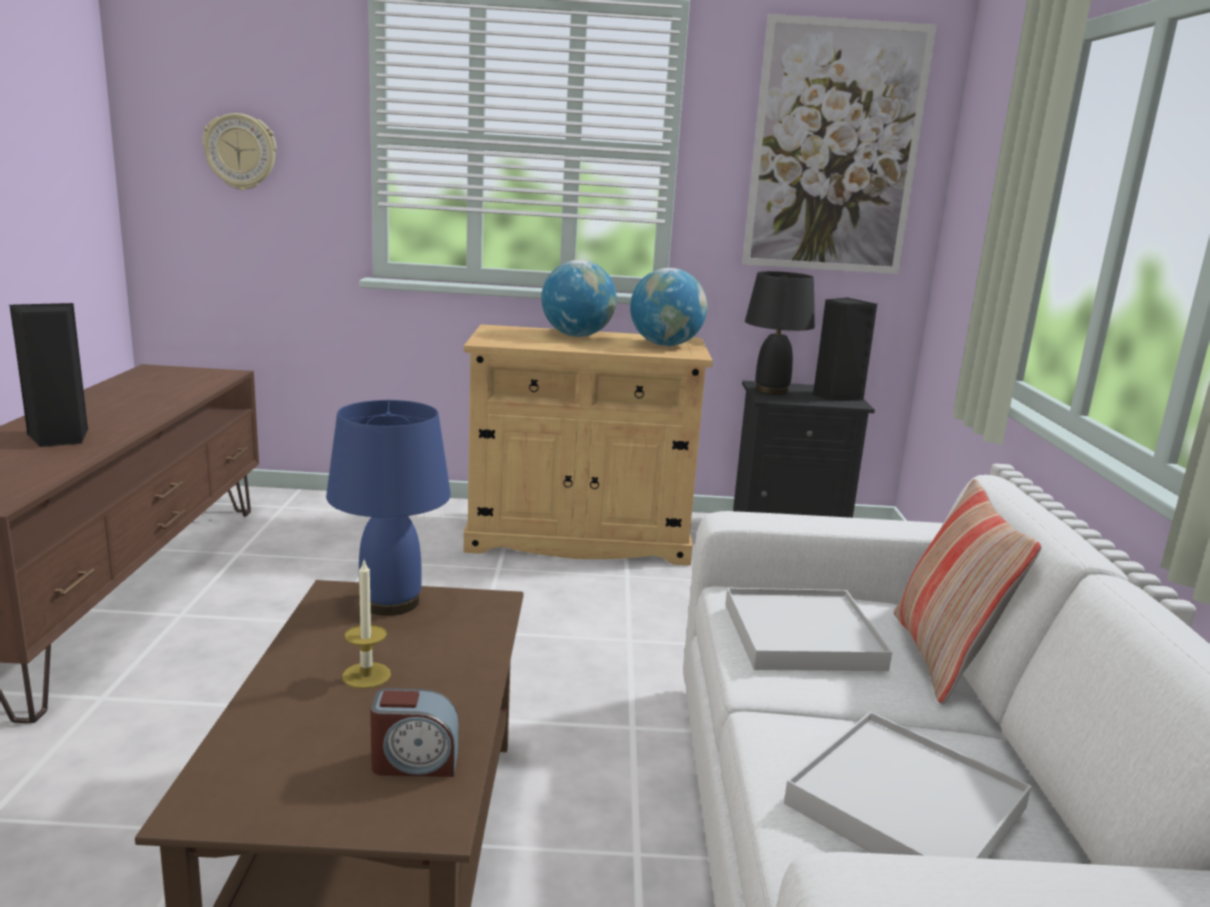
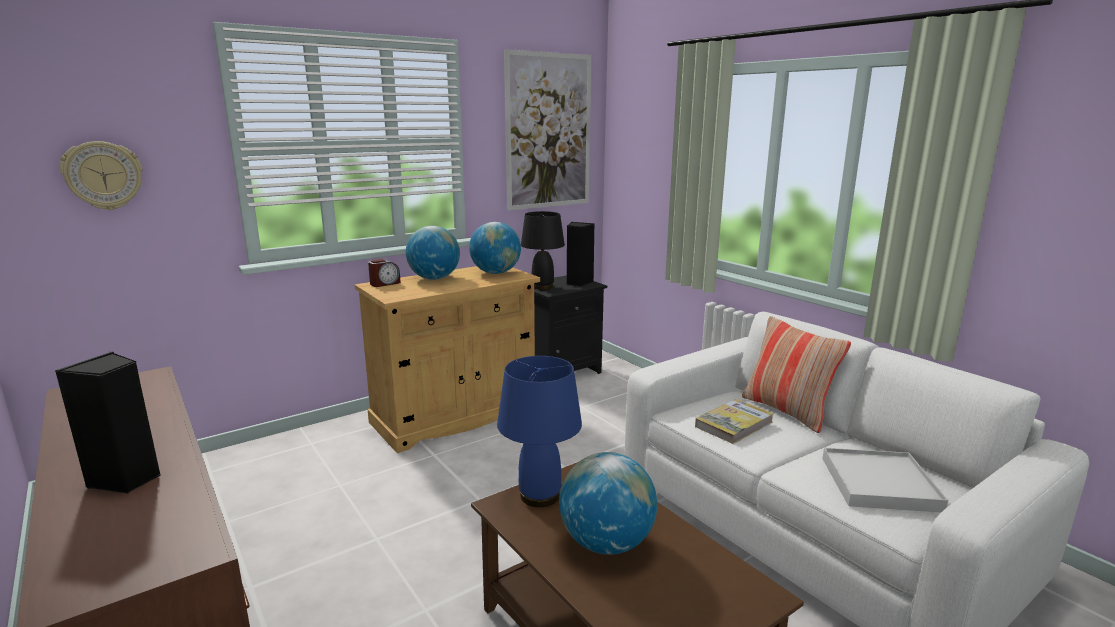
camera: 35 degrees left, 0 degrees up
(366, 675) = (606, 543): candle -> globe
(415, 762) = (709, 574): alarm clock -> alarm clock (385, 283)
(802, 636) = (734, 424): white tray -> book

